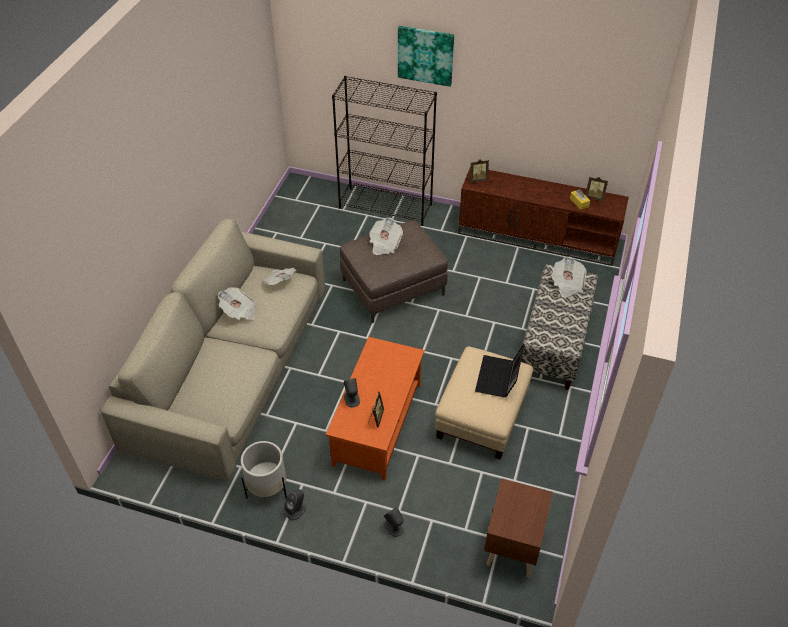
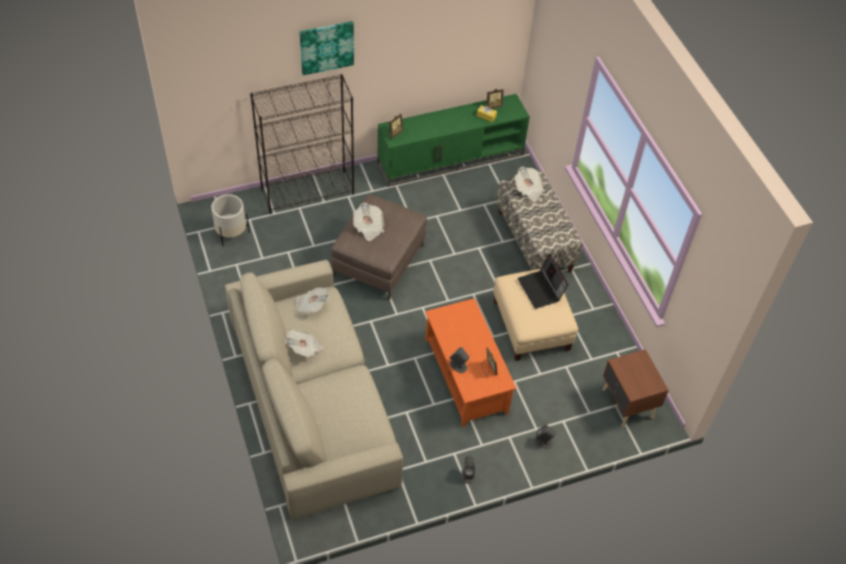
camera: 40 degrees left, 5 degrees up
(267, 488) = (432, 472): white planter -> white planter (231, 233)
(538, 237) = (451, 158): brown tv stand -> green tv stand

